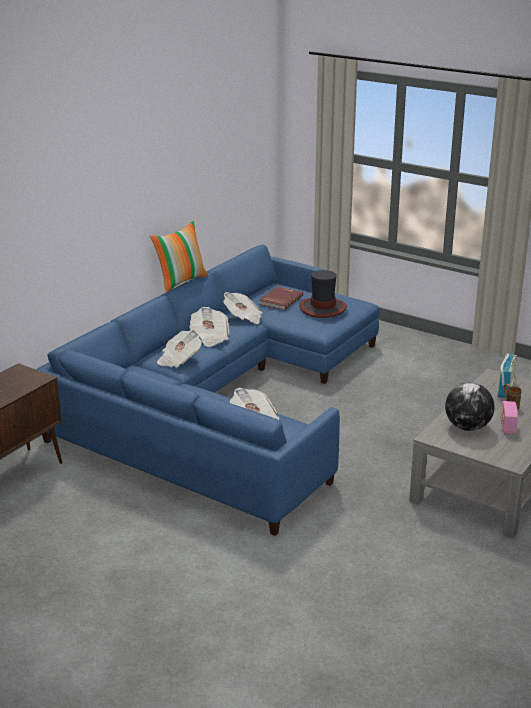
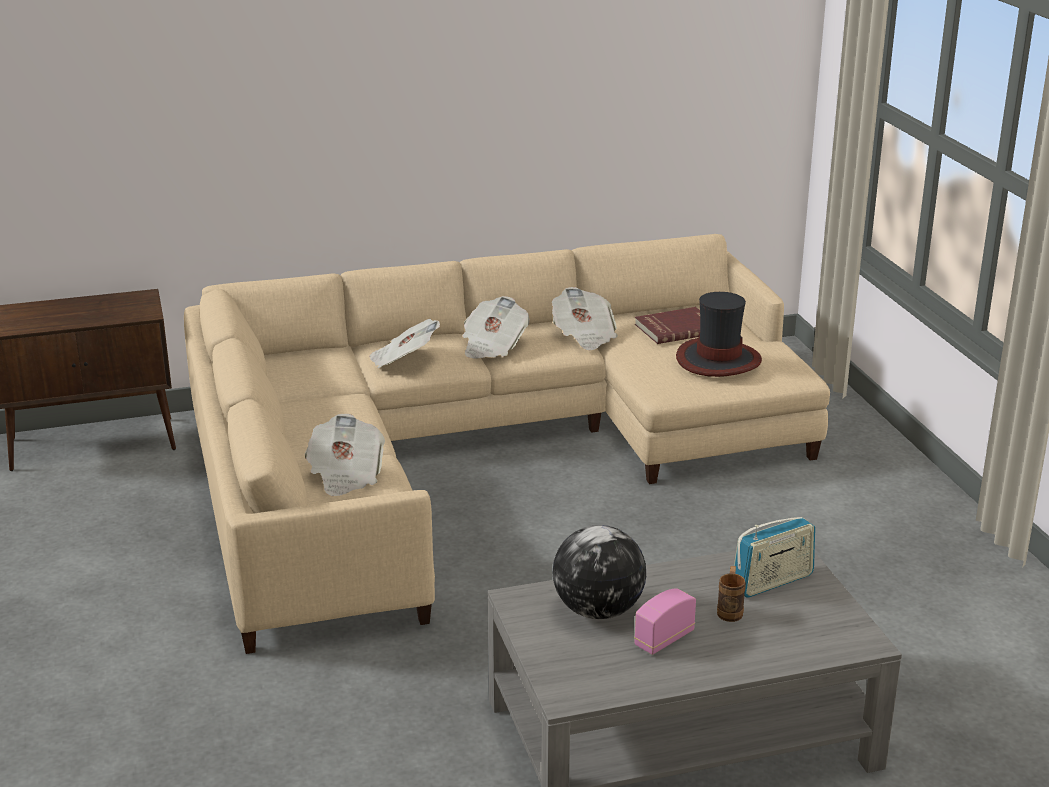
camera: 40 degrees right, 0 degrees up
(181, 281) = (511, 250): pillow -> none
(223, 401) = (474, 452): blue sofa -> beige sofa

